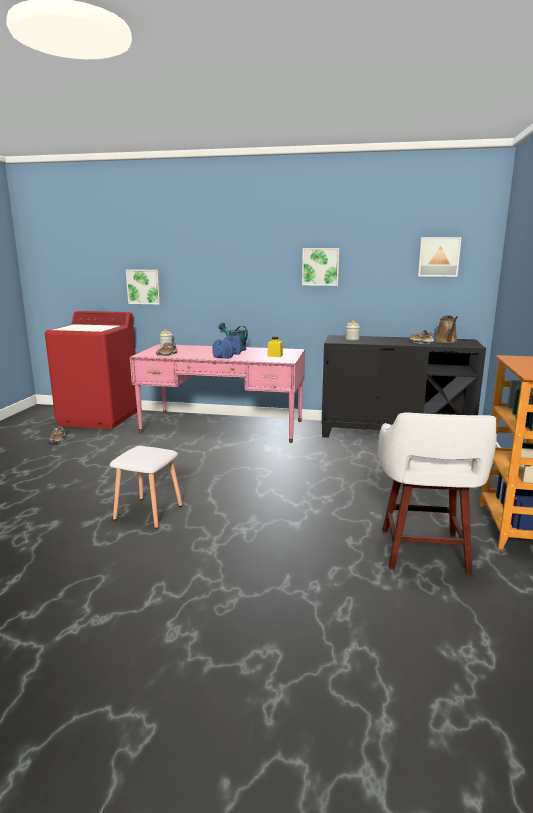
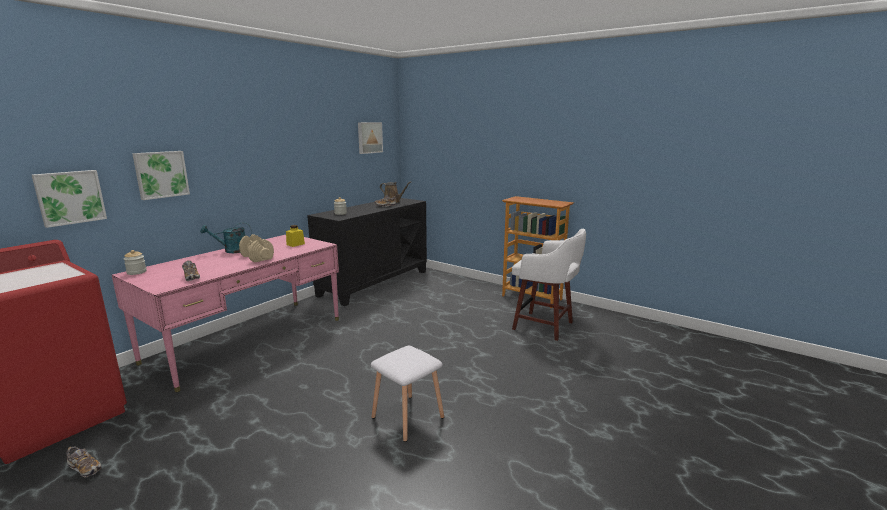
camera: 65 degrees left, 0 degrees up
(227, 355) = (257, 257): blue dumbbell -> beige dumbbell
(320, 266) = (291, 151): picture -> picture (161, 174)

